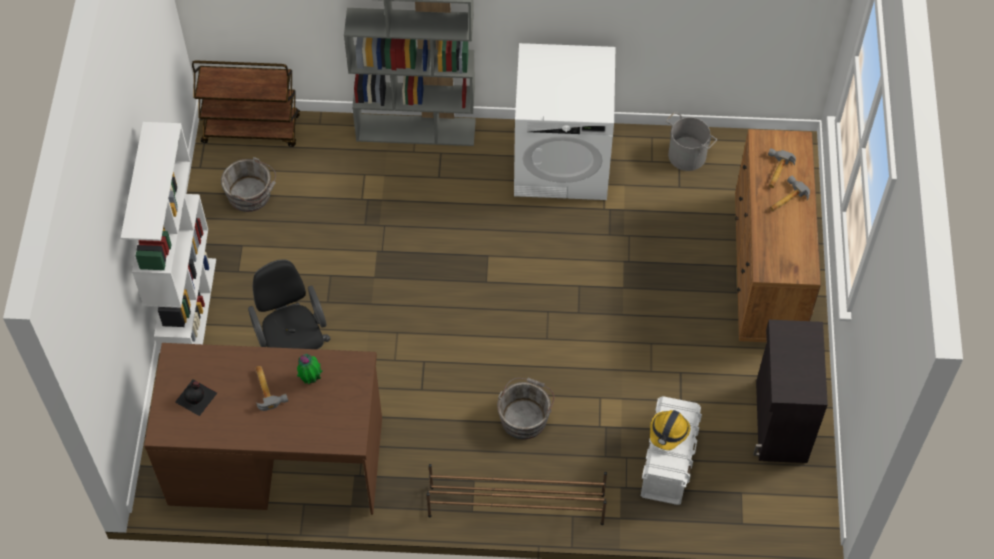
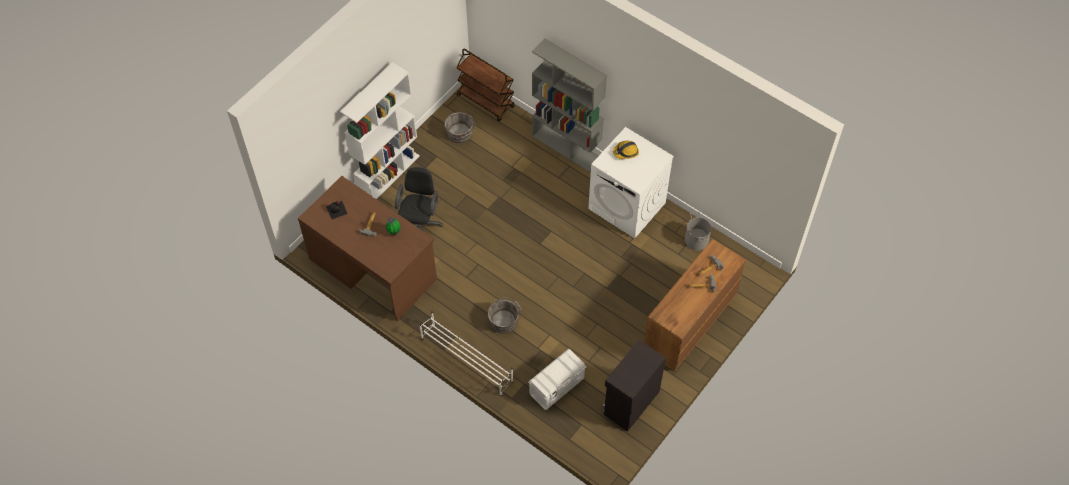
camera: 35 degrees right, 0 degrees up
(515, 505) = (466, 359): brown shoe rack -> white shoe rack
(668, 432) = (557, 368): hard hat -> hard hat (626, 152)

